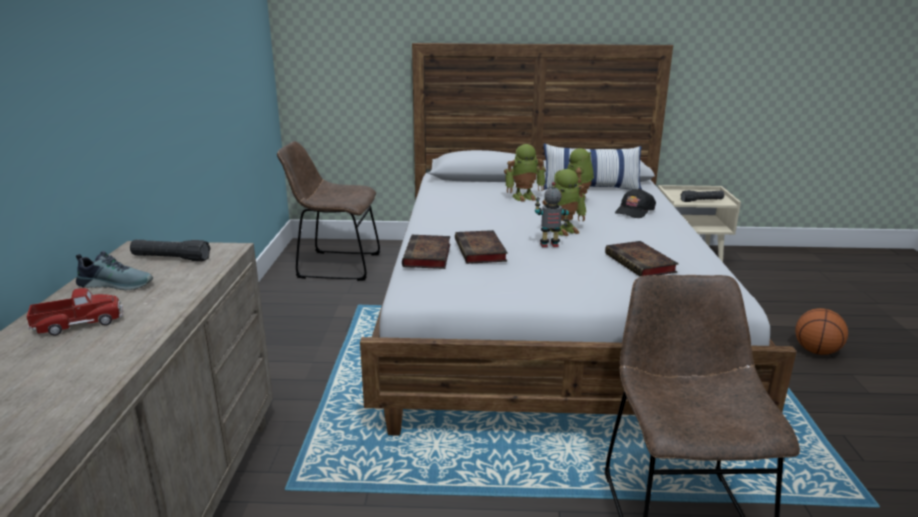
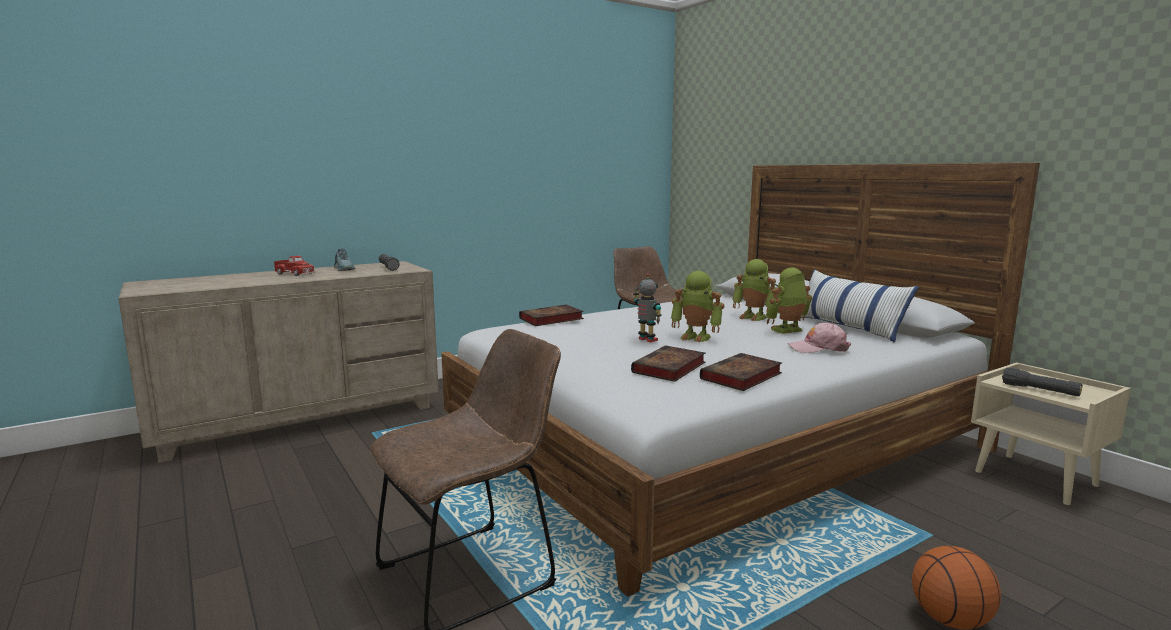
camera: 55 degrees right, 10 degrees down
(481, 251) = (585, 326): book -> book (740, 377)
(634, 211) = (818, 348): black cap -> pink cap

